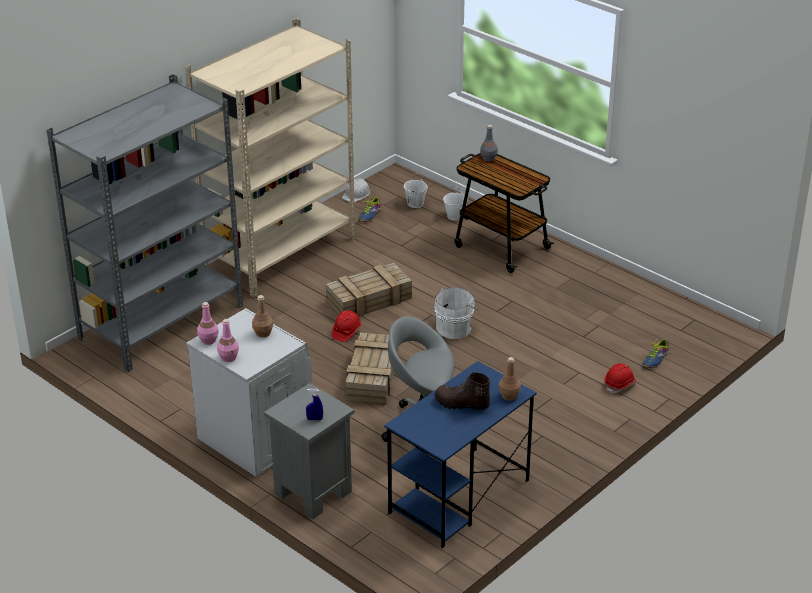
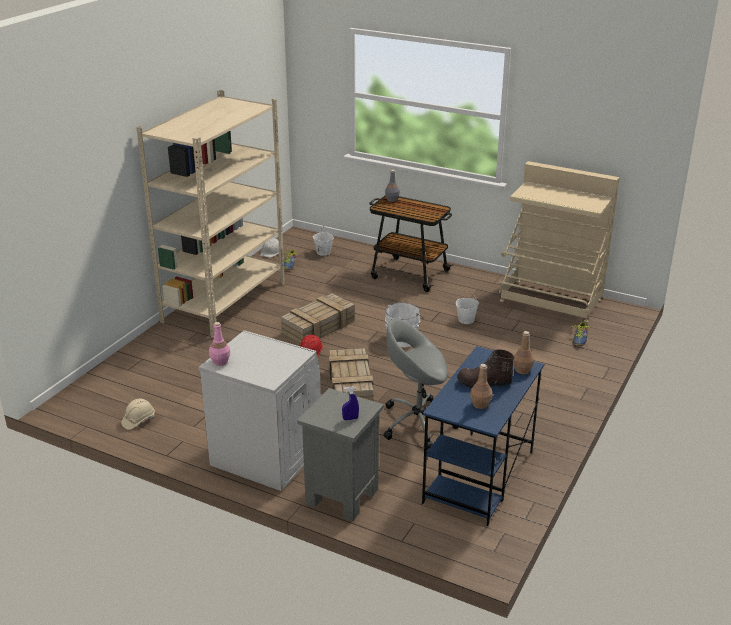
camera: 15 degrees left, 5 degrees down
(145, 379) = (138, 420): none -> beige hard hat
(162, 322) = (137, 370): grey bookcase -> none
(229, 357) = (247, 373): pink bottle -> none
(263, 333) = (271, 348): brown bottle -> brown bottle (480, 404)
(455, 216) = (360, 257): white bucket -> white bucket (466, 320)
(620, 384) = (563, 362): red hard hat -> none
(647, 306) = (549, 301): none -> beige shoe rack

